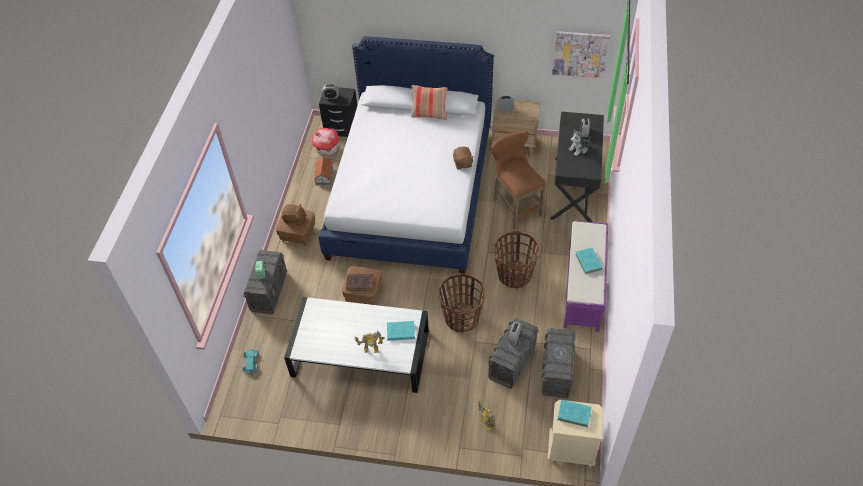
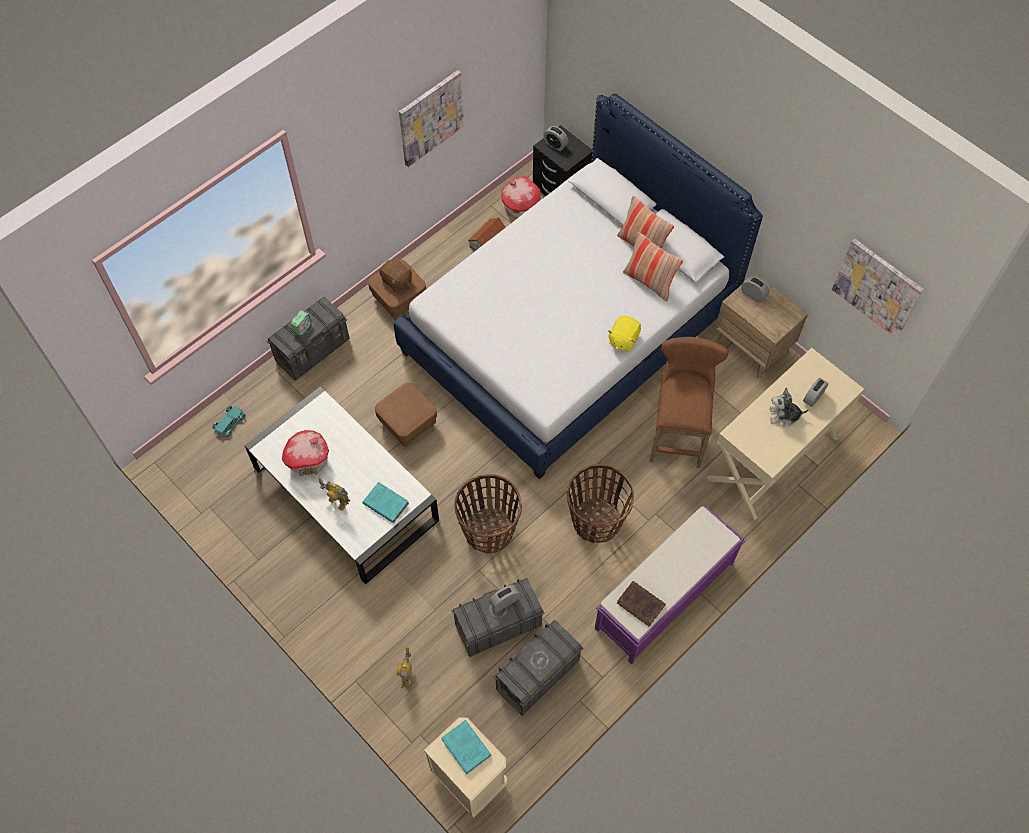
camera: 35 degrees right, 10 degrees up
(269, 99) = (430, 118): none -> picture
(333, 339) = (309, 461): none -> toy house
(360, 283) = (401, 411): brown book -> brown book (641, 605)
(449, 129) = (649, 281): none -> pillow
(462, 163) = (623, 339): brown plush toy -> yellow plush toy
(574, 189) = (773, 458): black desk -> beige desk
(588, 262) = (670, 574): turquoise book -> none

